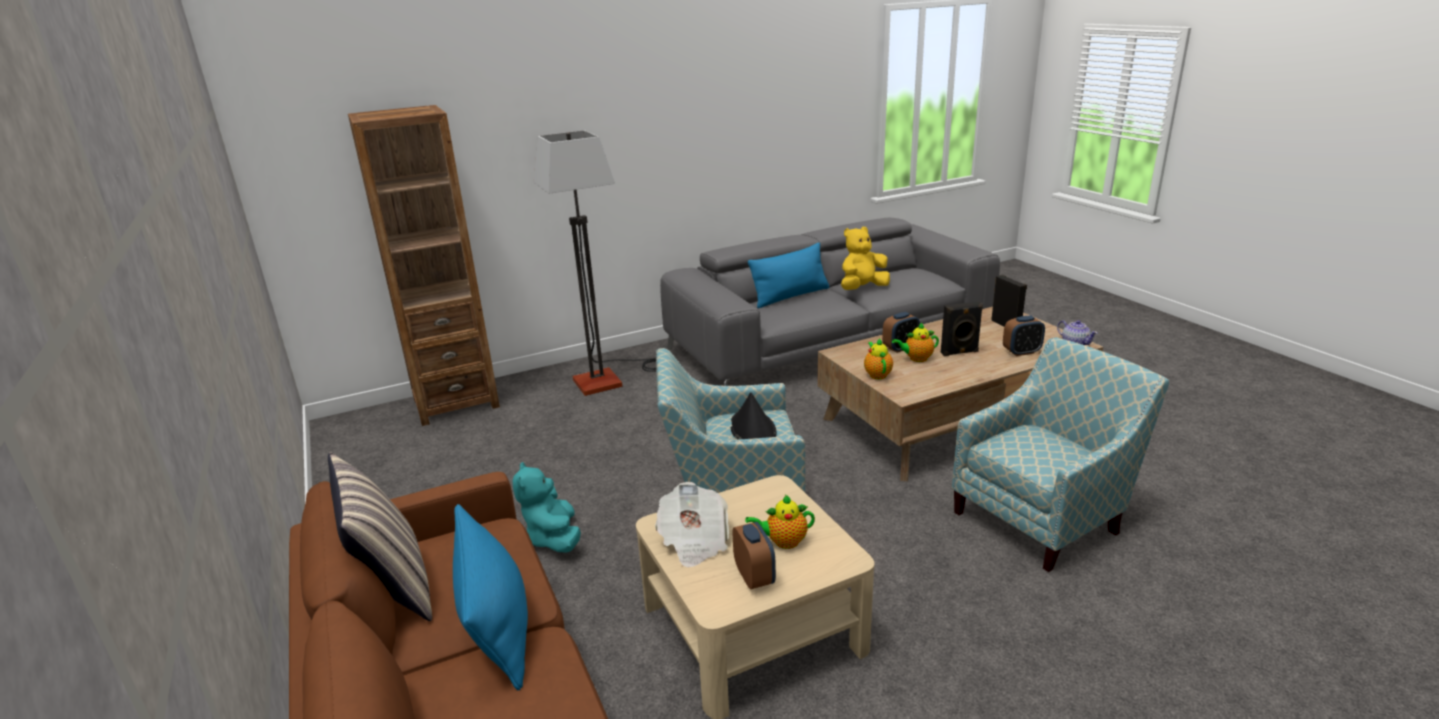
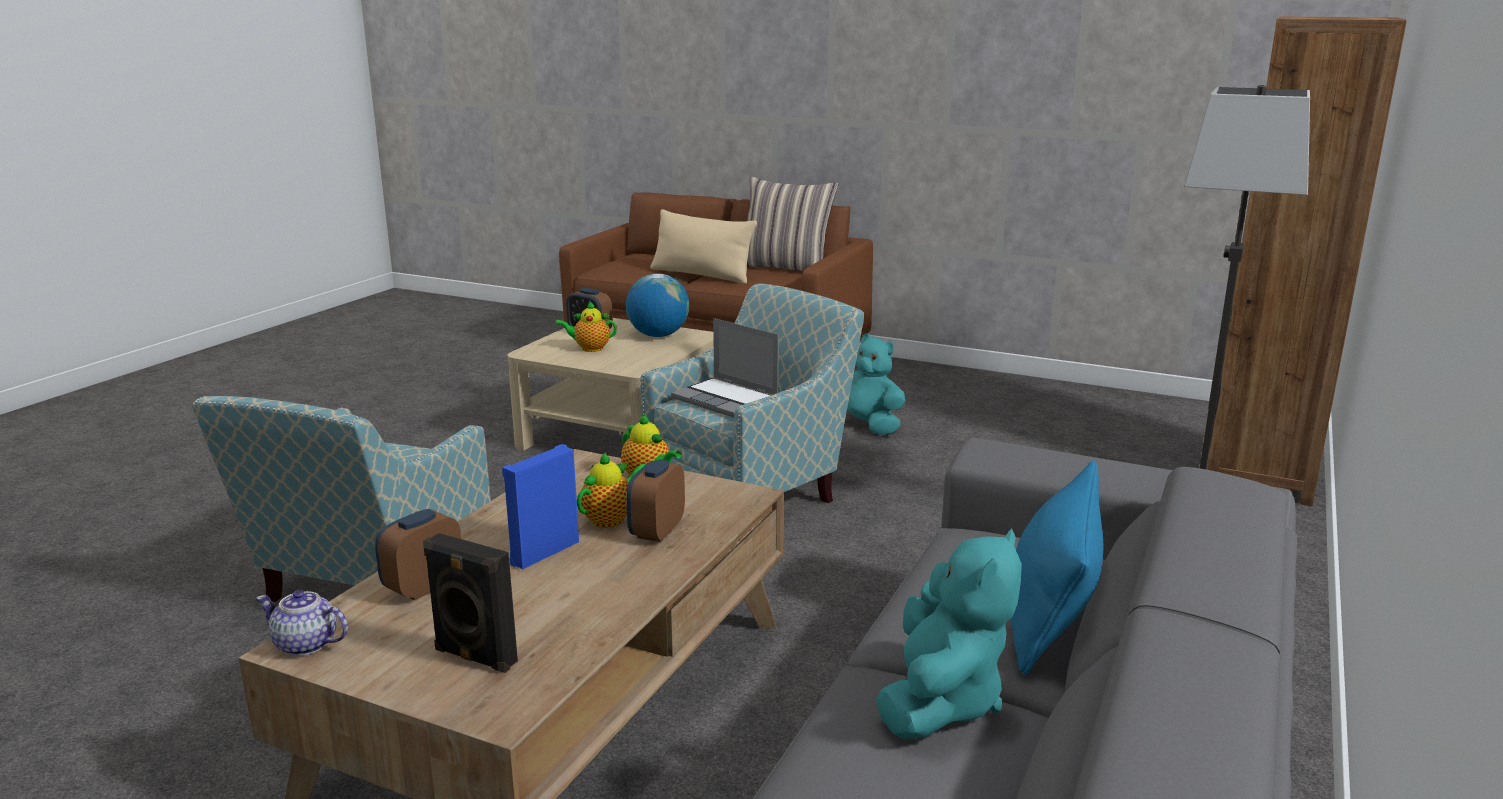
camera: 140 degrees right, 5 degrees down
(497, 626) = (701, 275): blue pillow -> beige pillow
(694, 541) = (658, 335): newspaper -> globe
(752, 430) = (727, 399): black hat -> laptop
(783, 541) = (590, 348): teapot -> teapot turned 135 degrees counterclockwise
(862, 288) = (941, 701): yellow plush toy -> turquoise plush toy
(959, 352) = (543, 552): black speaker -> blue speaker

